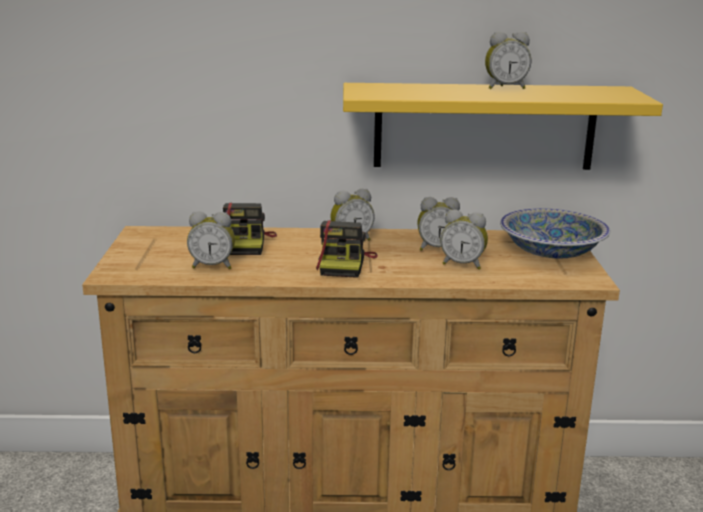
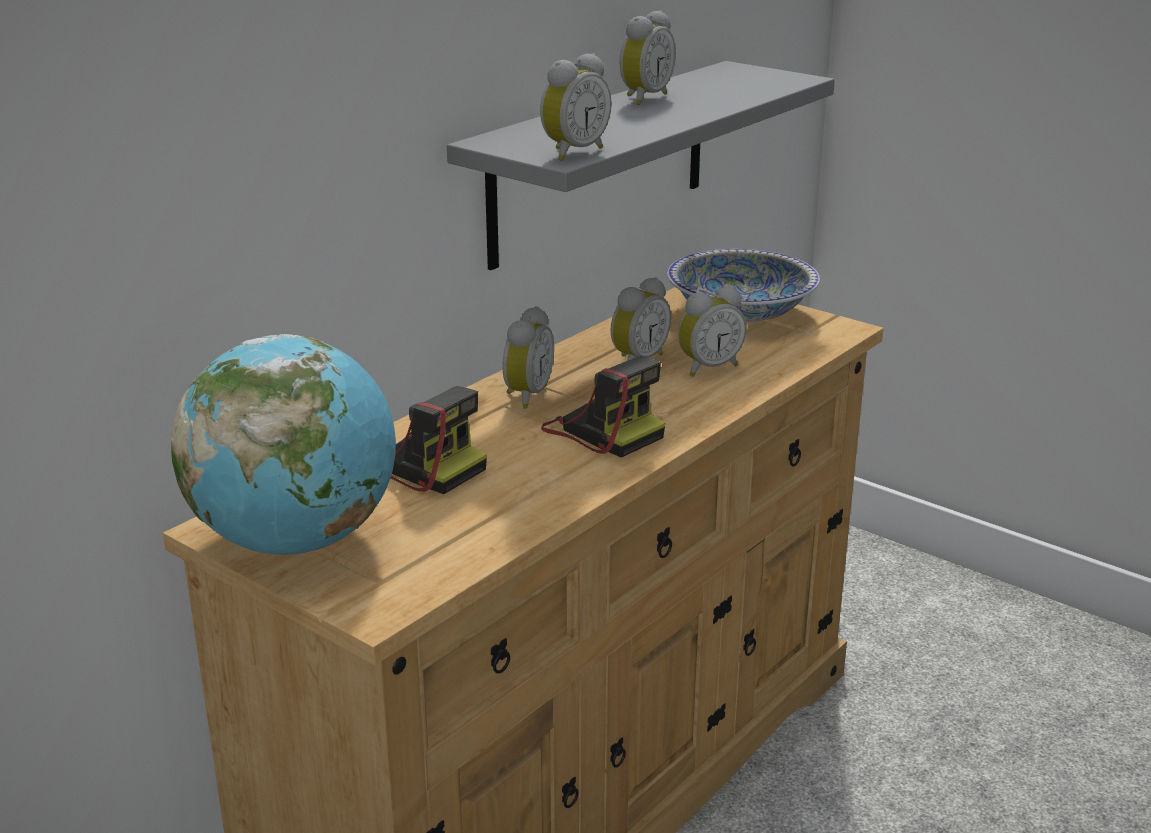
camera: 50 degrees left, 5 degrees up
(148, 245) = (296, 540): none -> globe
(213, 266) = (468, 518): alarm clock -> alarm clock (572, 152)
(484, 126) = (600, 162): yellow shelf -> grey shelf

